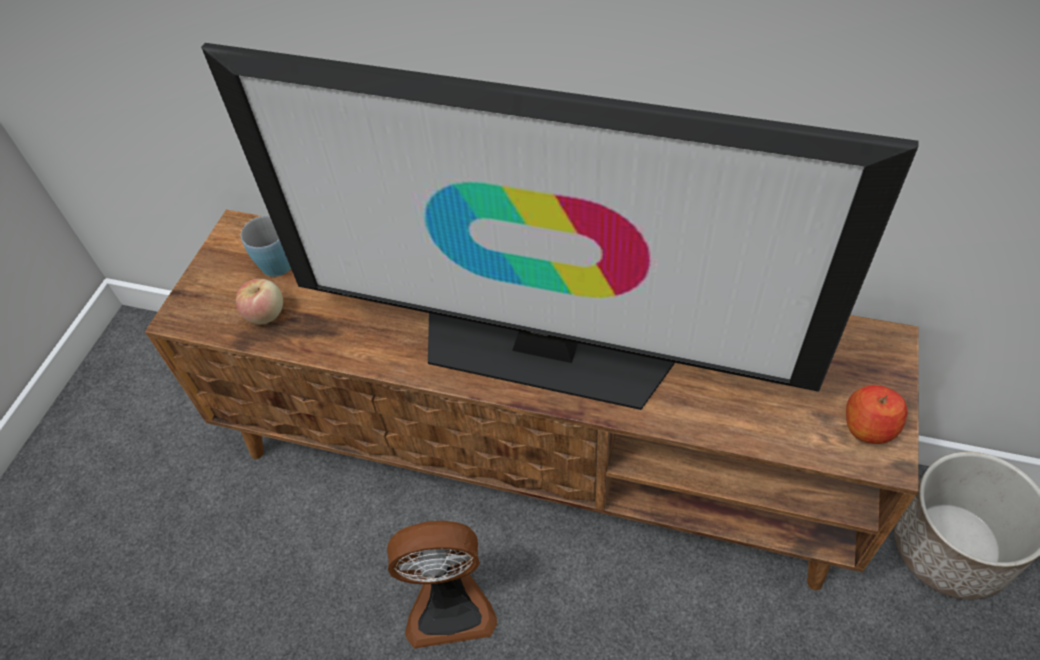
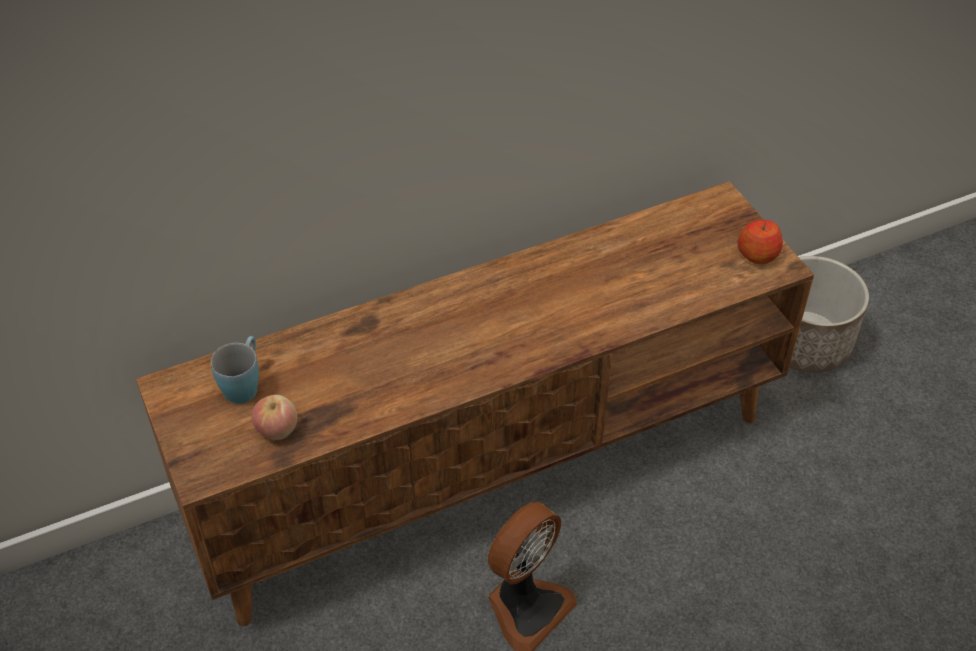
camera: 45 degrees left, 5 degrees down
(545, 349) = (520, 326): television -> none

